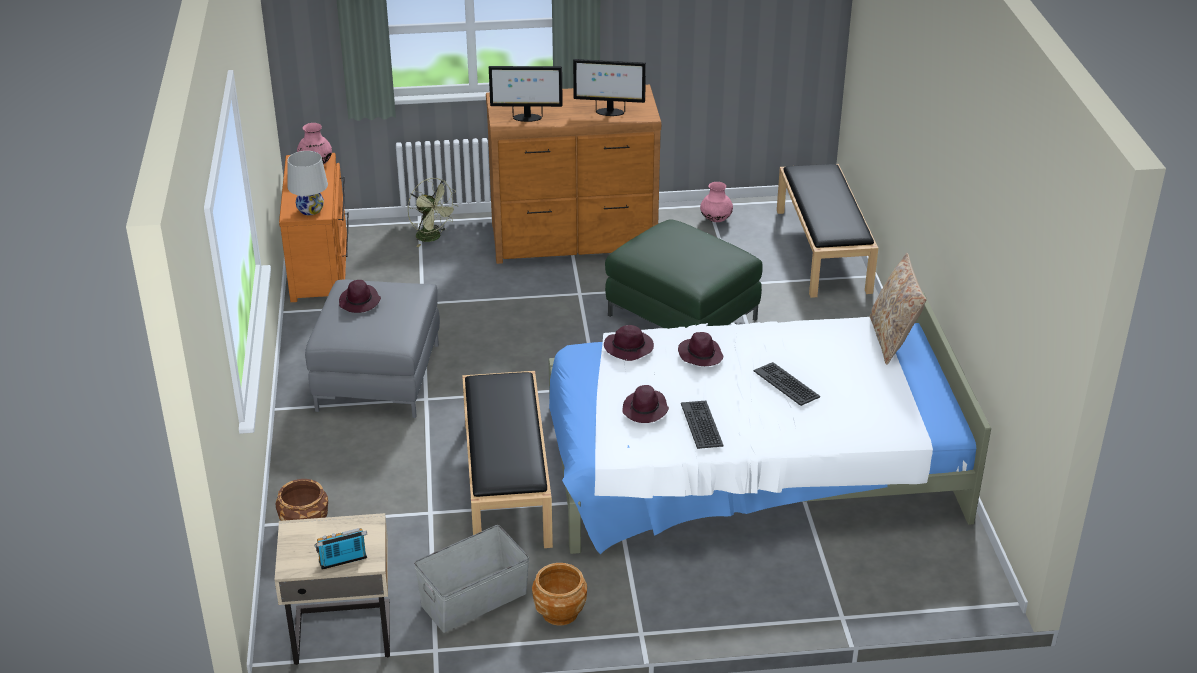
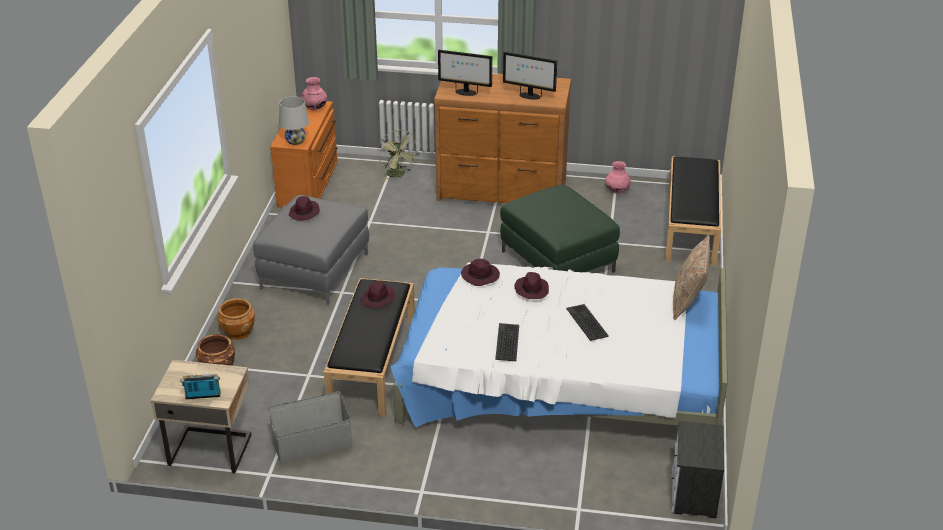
camera: 15 degrees right, 0 degrees up
(560, 612) = (369, 465): brown planter -> brown planter (238, 332)
(645, 410) = (470, 324): purple hat -> purple hat (378, 299)
(967, 572) = (693, 494): none -> nightstand

